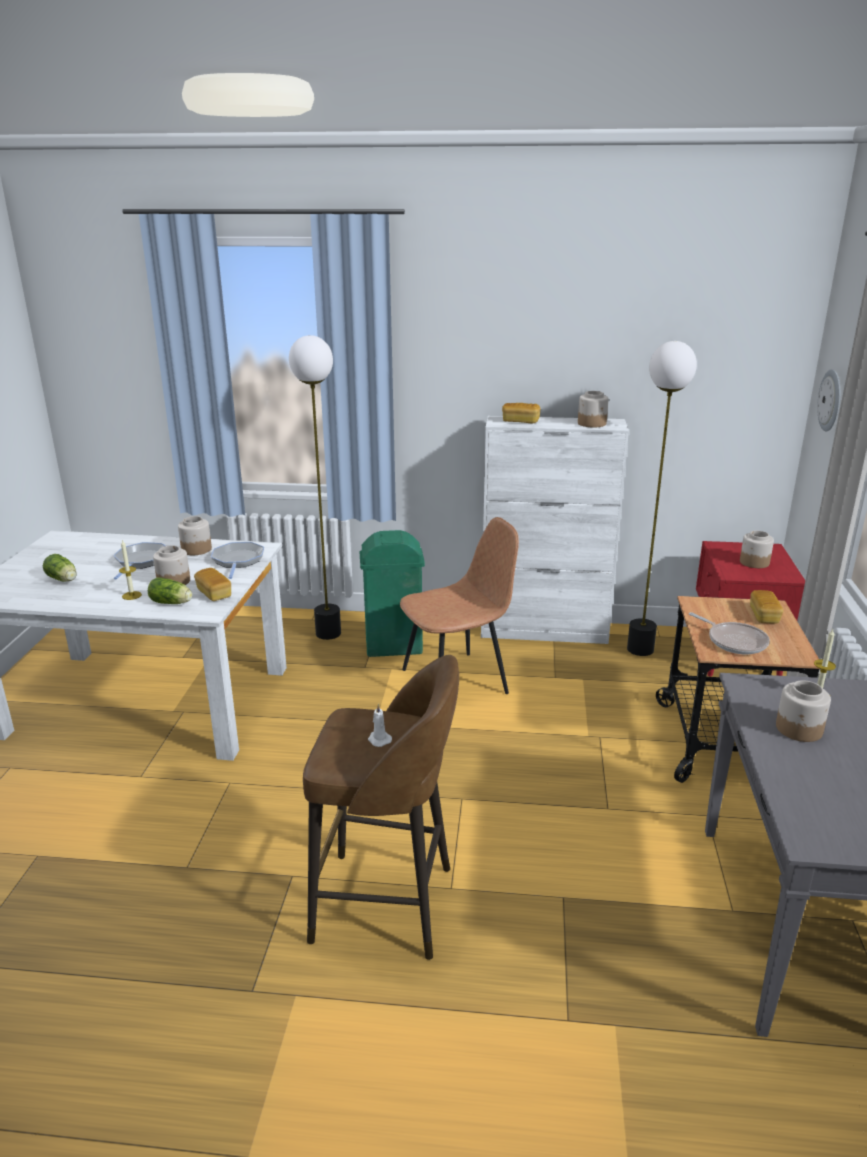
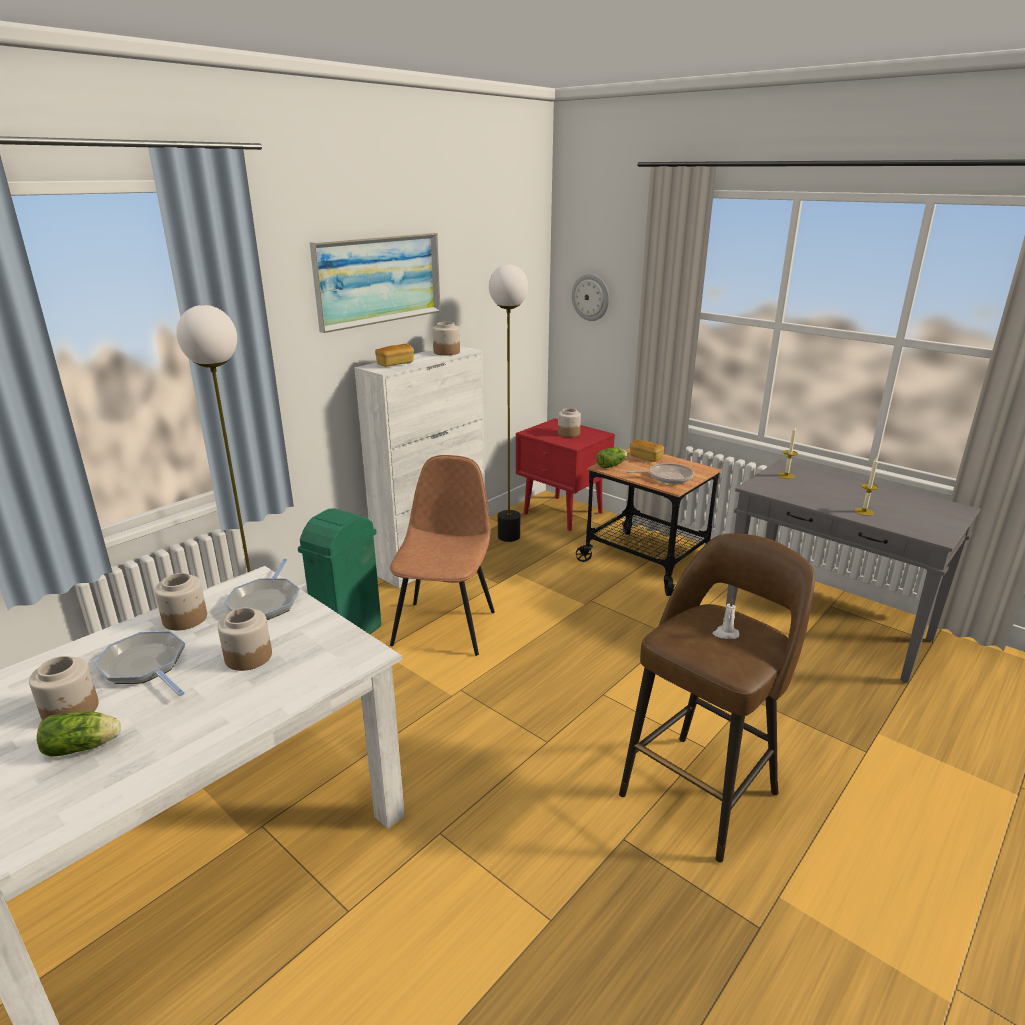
camera: 55 degrees left, 0 degrees up
(132, 595) = (237, 697): candle -> candle (864, 512)
(172, 603) = (306, 672): lettuce -> lettuce (612, 465)
(214, 593) = (325, 638): bread -> none
(238, 561) = (265, 602): frying pan -> frying pan turned 120 degrees counterclockwise
(533, 337) = (378, 279): none -> picture
(799, 729) = (820, 494): jar -> jar (71, 710)

